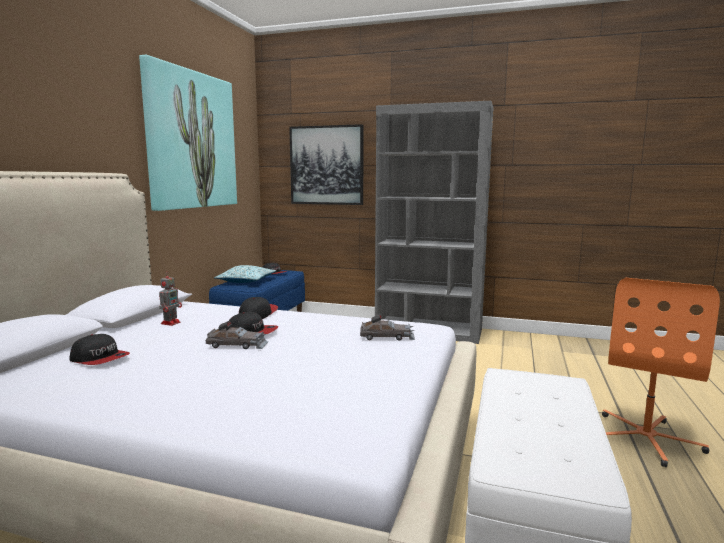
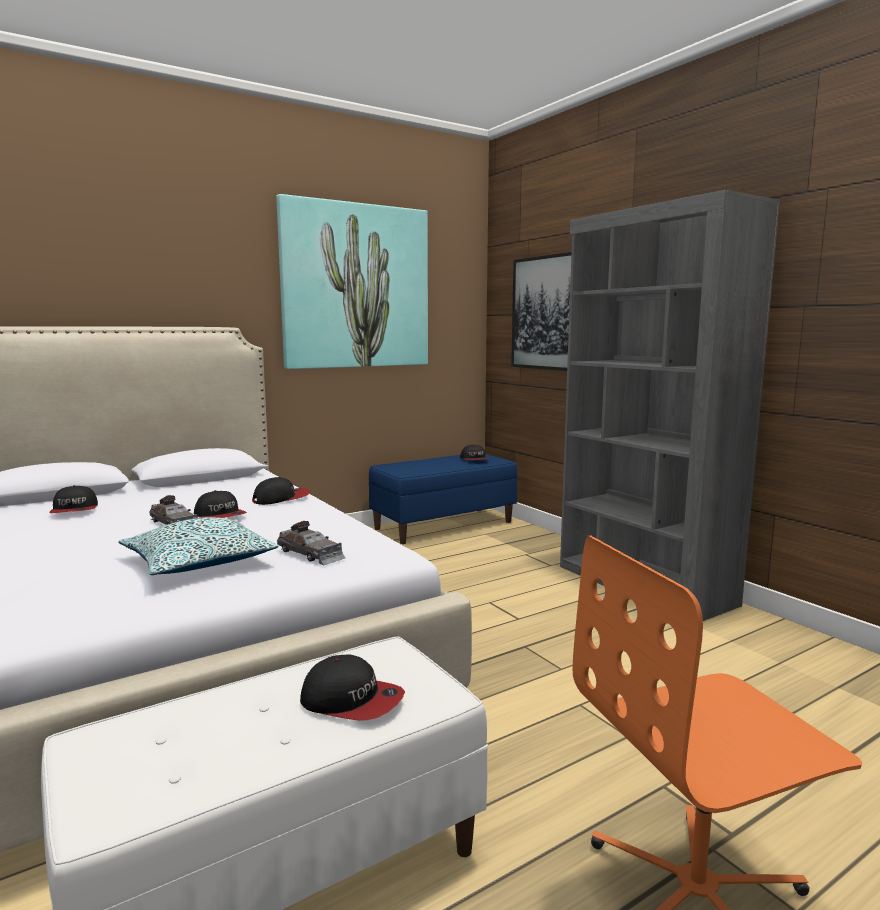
camera: 40 degrees right, 0 degrees up
(171, 323) = (199, 491): toy robot -> none
(246, 281) = (422, 464): pillow -> pillow (199, 563)
(546, 398) = (352, 701): none -> cap

